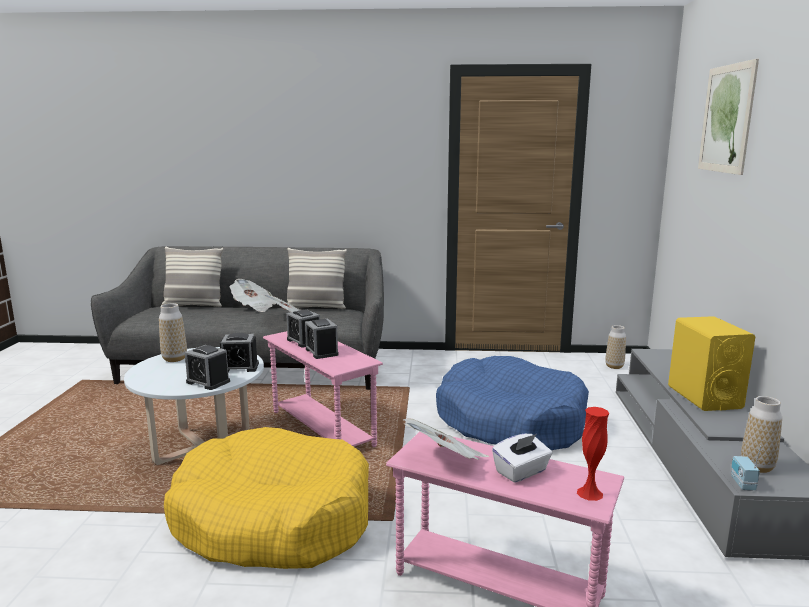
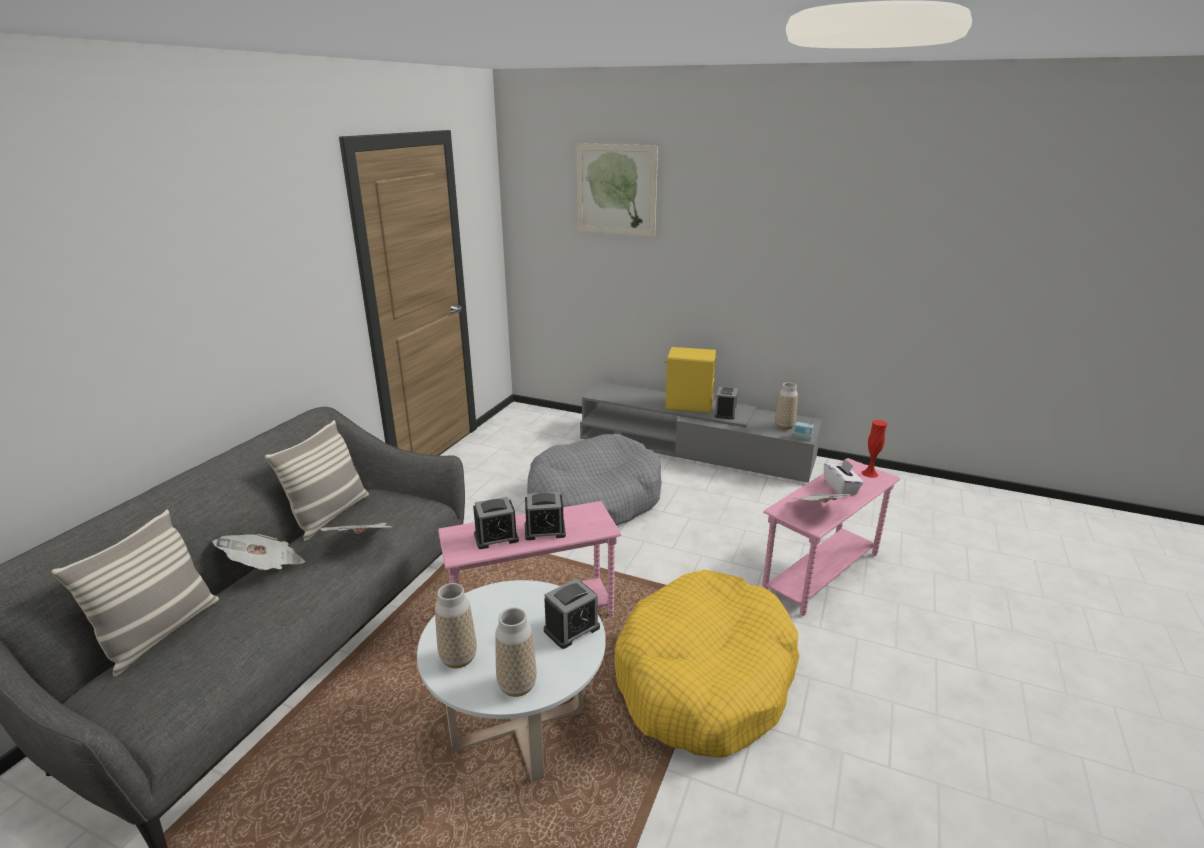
camera: 70 degrees left, 10 degrees up
(239, 367) = (536, 599): alarm clock -> alarm clock (725, 413)
(510, 421) = (593, 500): blue dog bed -> grey dog bed
(614, 366) = (526, 422): vase -> vase (517, 685)

